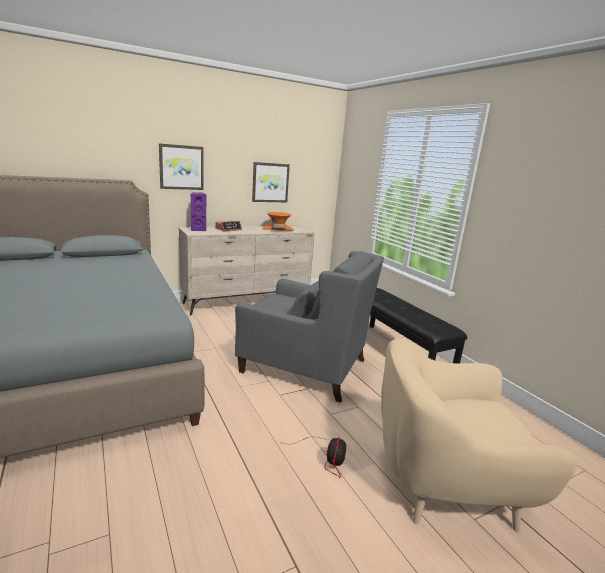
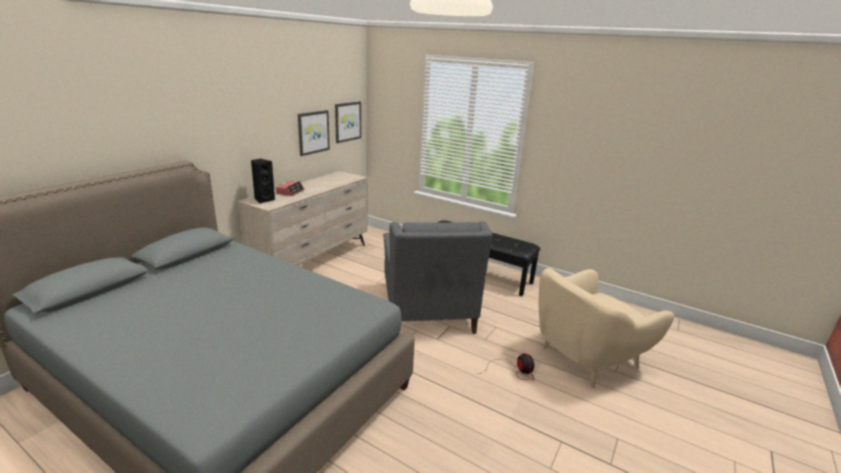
camera: 30 degrees left, 5 degrees up
(181, 167) = (232, 134): picture -> picture (347, 121)
(198, 229) = (264, 199): purple speaker -> black speaker
(278, 229) = (332, 180): orange hat -> none
(304, 366) = (428, 308): grey armchair -> grey armchair turned 90 degrees clockwise

